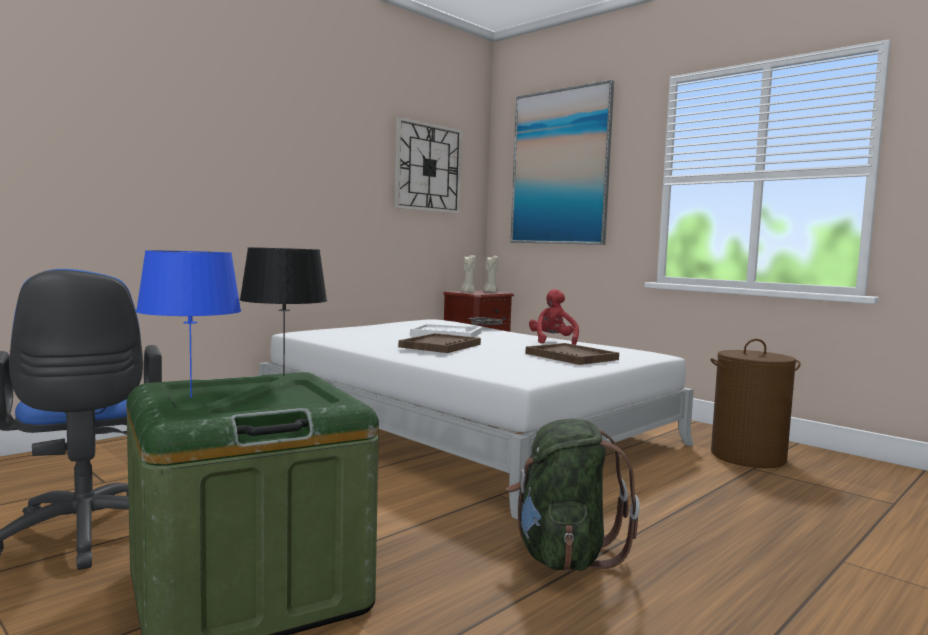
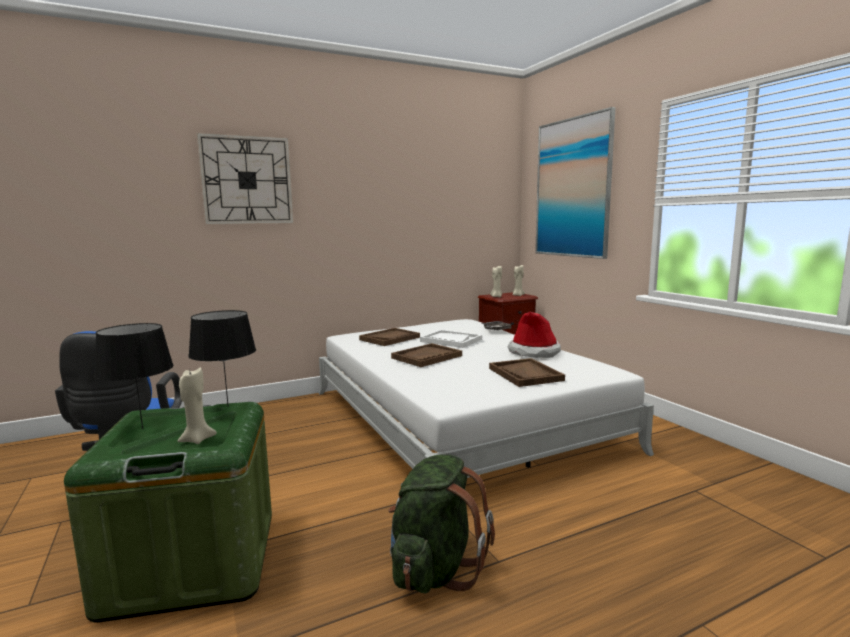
camera: 20 degrees right, 5 degrees up
(190, 397) = (141, 429): blue table lamp -> black table lamp
(292, 401) = (197, 439): none -> beige candle
(366, 333) = (389, 338): none -> brown tray
(428, 167) = (461, 195): wall clock -> wall clock (247, 180)
(552, 342) = (534, 352): red plush toy -> hat
(748, 457) = (701, 475): brown laundry basket -> none

